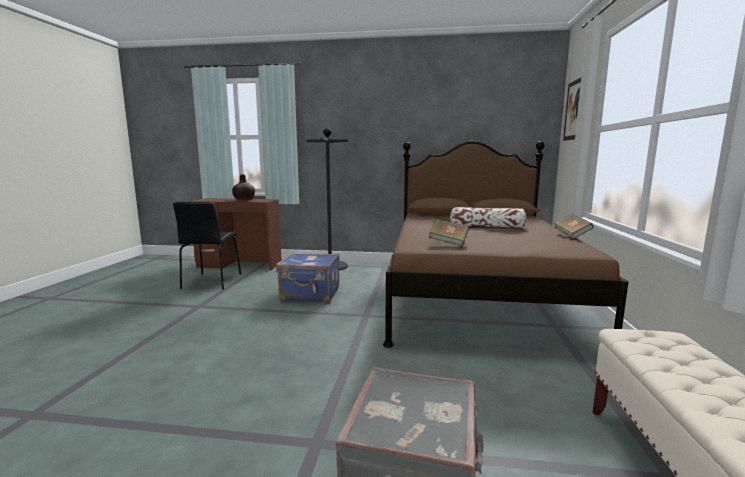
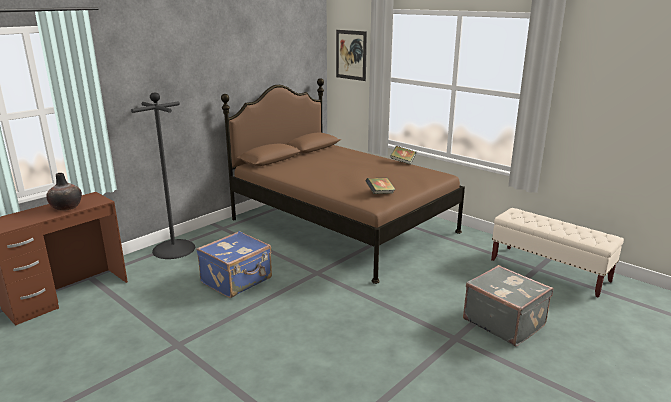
camera: 55 degrees left, 10 degrees up
(211, 282) = (103, 324): black chair -> none
(487, 226) = (346, 167): pillow -> none

